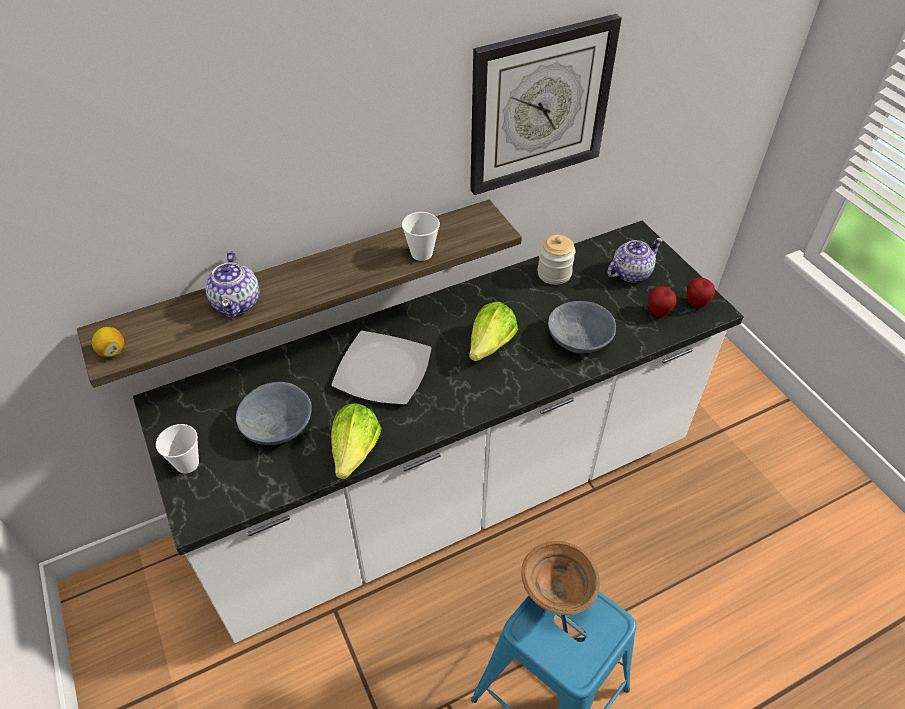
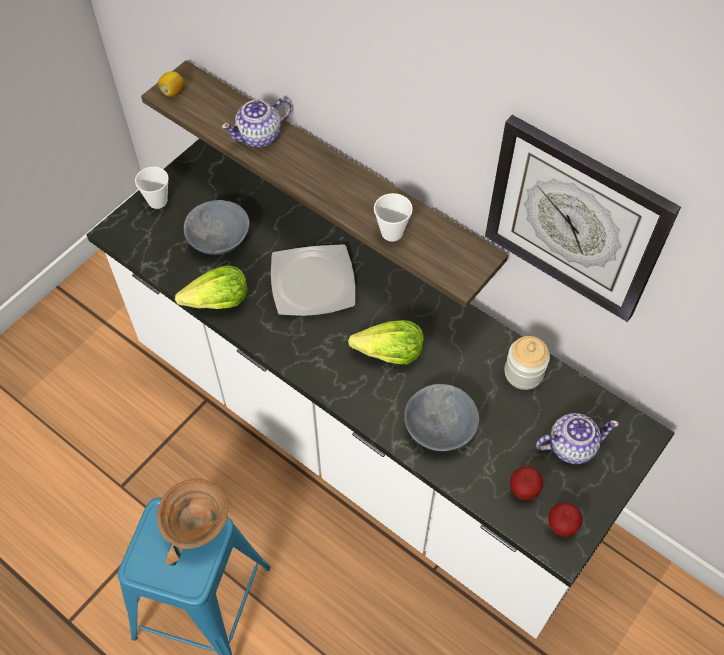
camera: 65 degrees right, 10 degrees up
(630, 273) = (570, 446): teapot -> teapot turned 45 degrees counterclockwise

